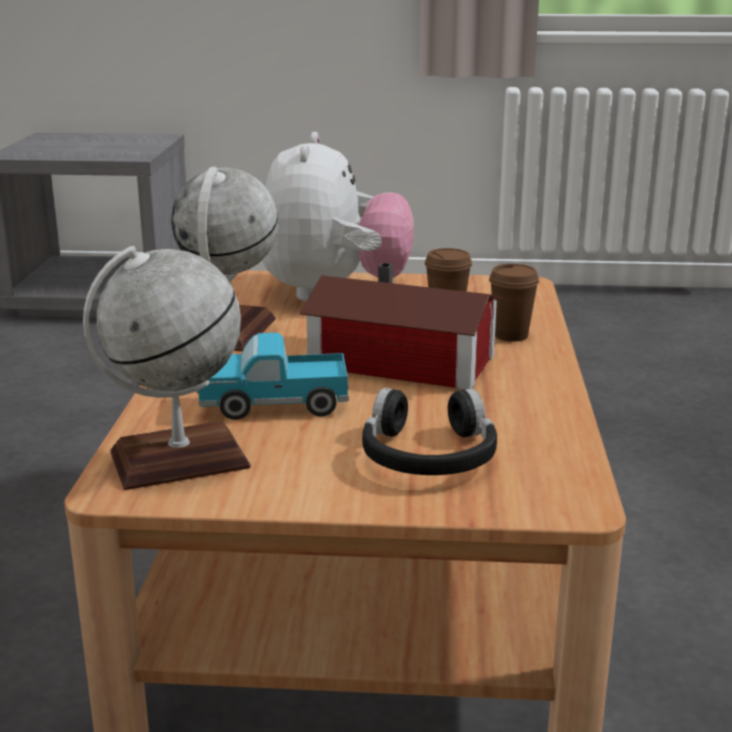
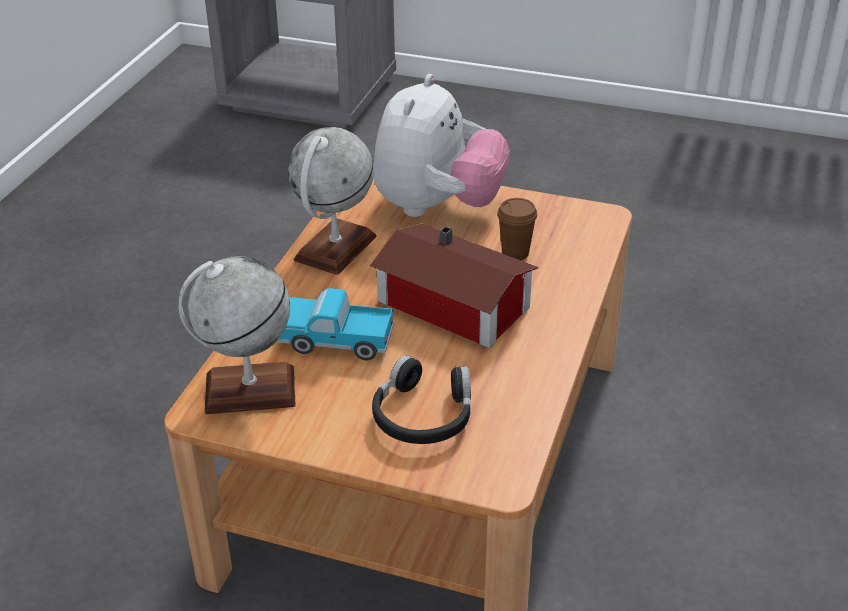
camera: 15 degrees right, 15 degrees up
(510, 335) = (555, 285): brown cup -> none

